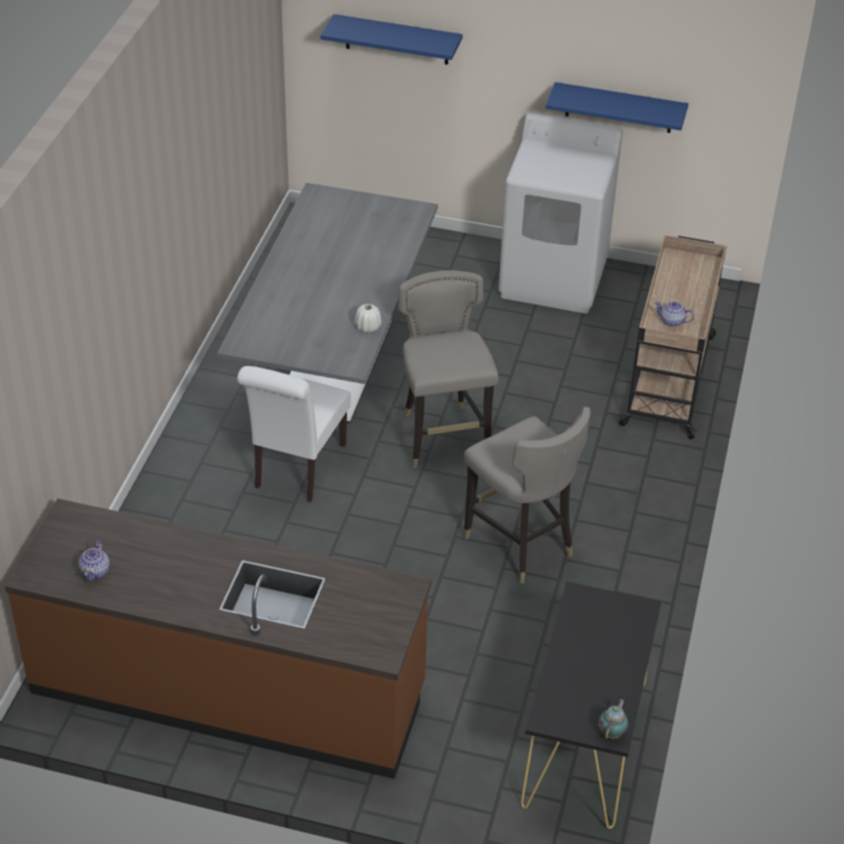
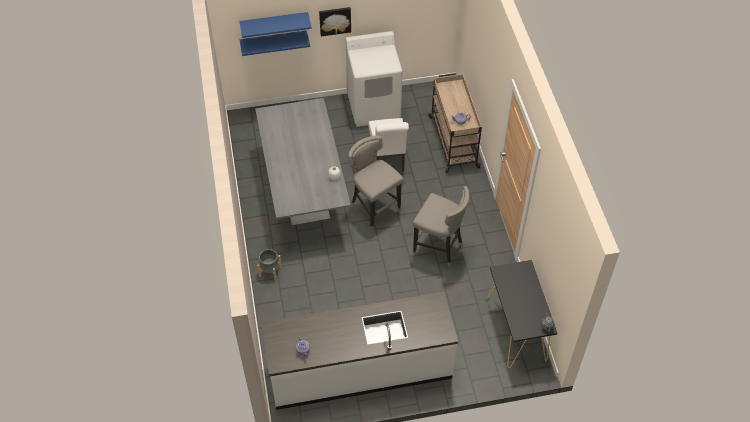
camera: 25 degrees left, 10 degrees up
(185, 466) = (270, 271): none -> grey planter
(229, 689) = (360, 369): brown counter -> white counter
(296, 469) = (321, 252): white chair -> white chair (388, 159)
(512, 70) = (335, 20): none -> picture
(619, 108) = (389, 22): blue shelf -> blue shelf (274, 41)

